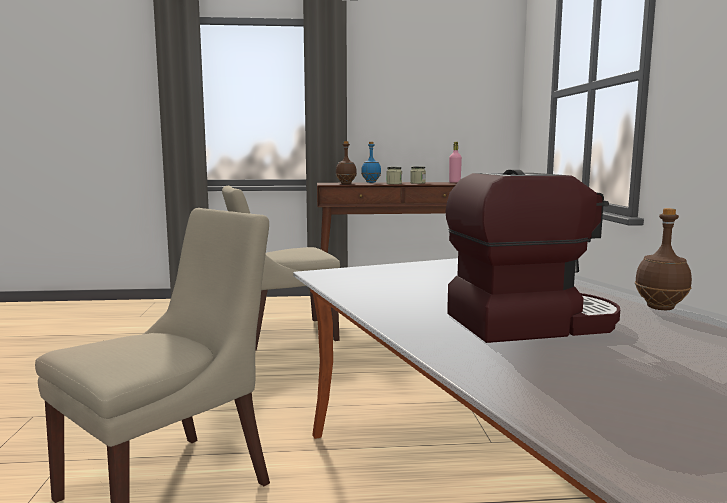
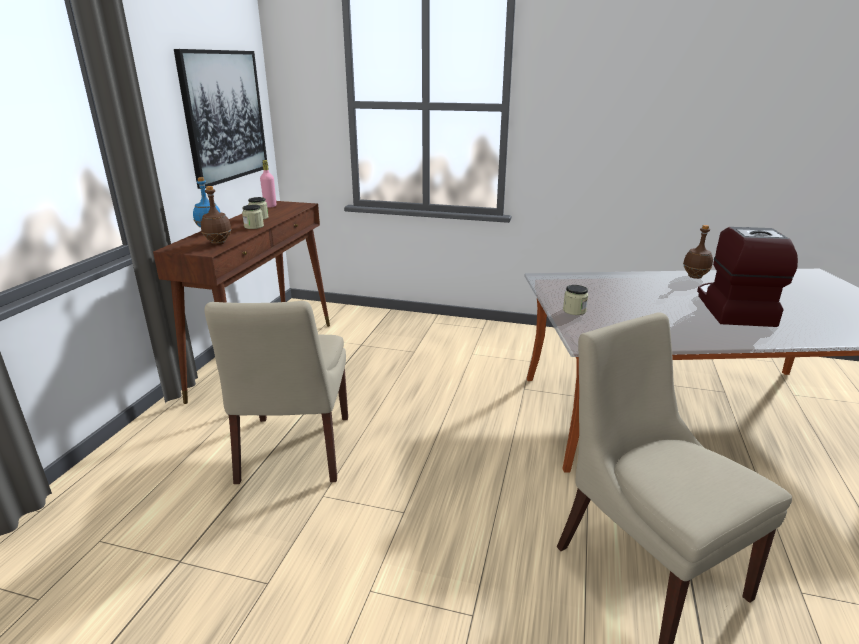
camera: 70 degrees left, 15 degrees up
(405, 268) = (574, 310): none -> jar
(449, 108) = (224, 116): none -> picture

